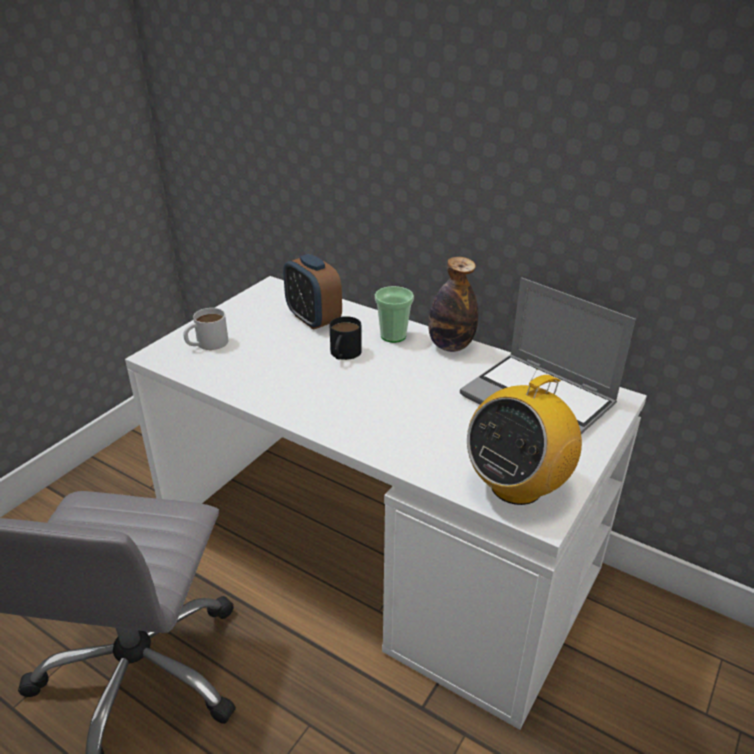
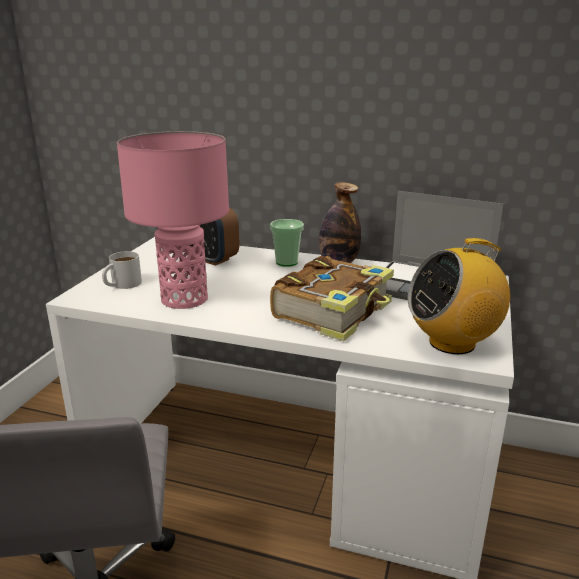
camera: 15 degrees left, 10 degrees down
(261, 374) = (185, 299): none -> pink table lamp
(343, 354) = (252, 278): black mug -> none
(409, 417) = (334, 311): none -> book
(516, 486) = (452, 342): radio -> radio turned 45 degrees clockwise

